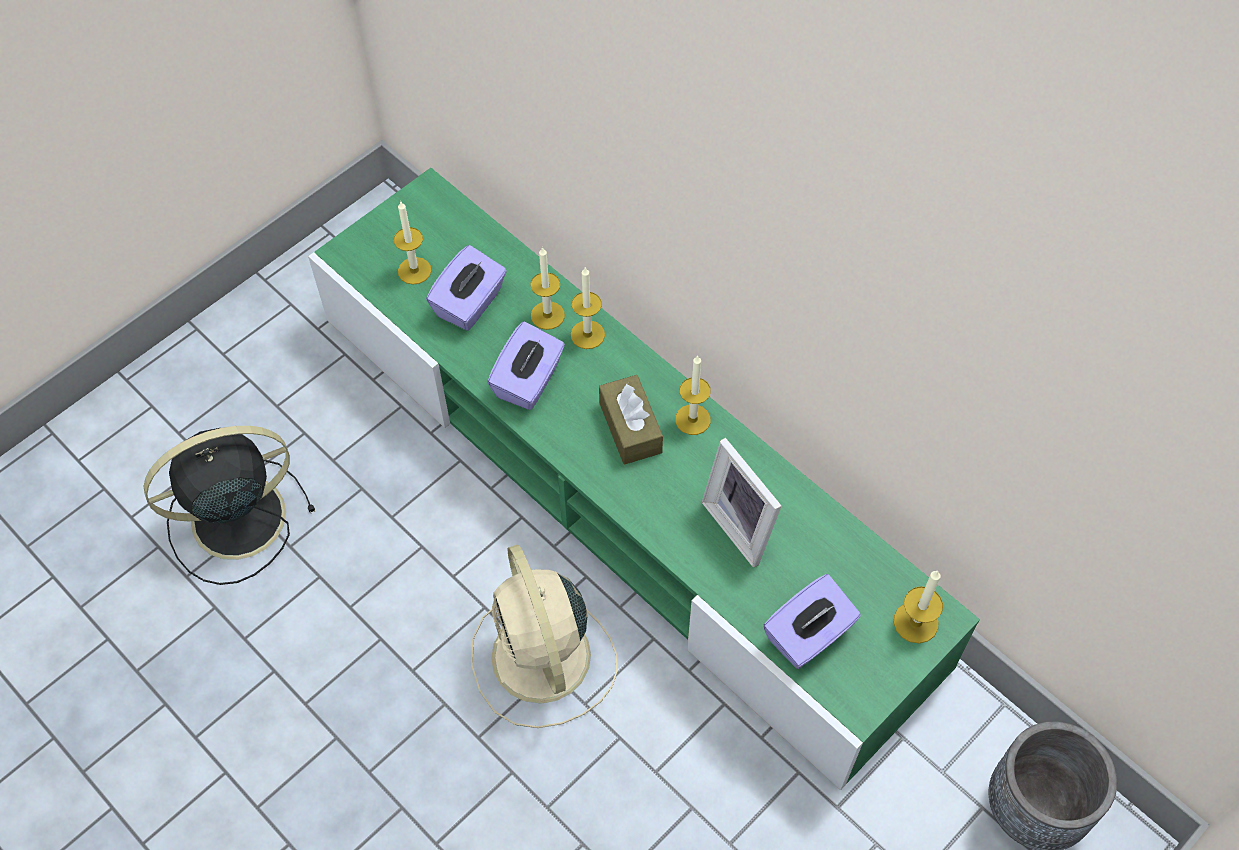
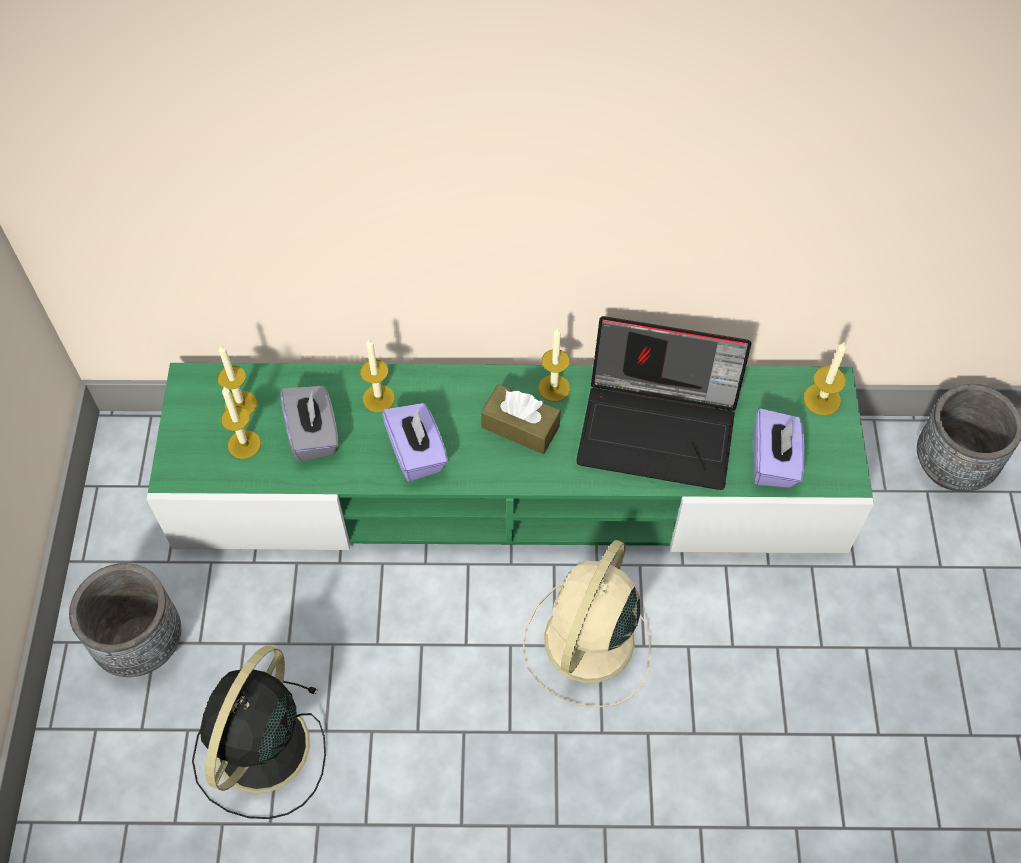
camera: 45 degrees left, 0 degrees up
(240, 372) = (141, 643): none -> grey planter
(470, 304) = (313, 434): purple tissue box -> grey tissue box
(542, 660) = (587, 644): beige fan -> beige fan turned 90 degrees clockwise
(587, 334) = (421, 389): candle -> candle (240, 404)
(743, 524) = (660, 428): picture frame -> laptop

